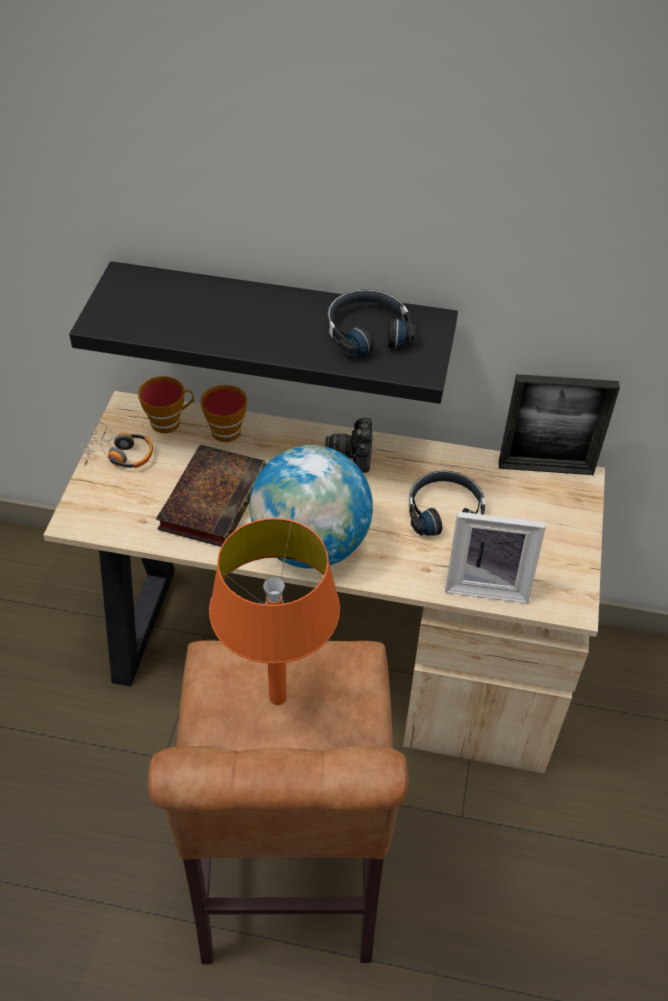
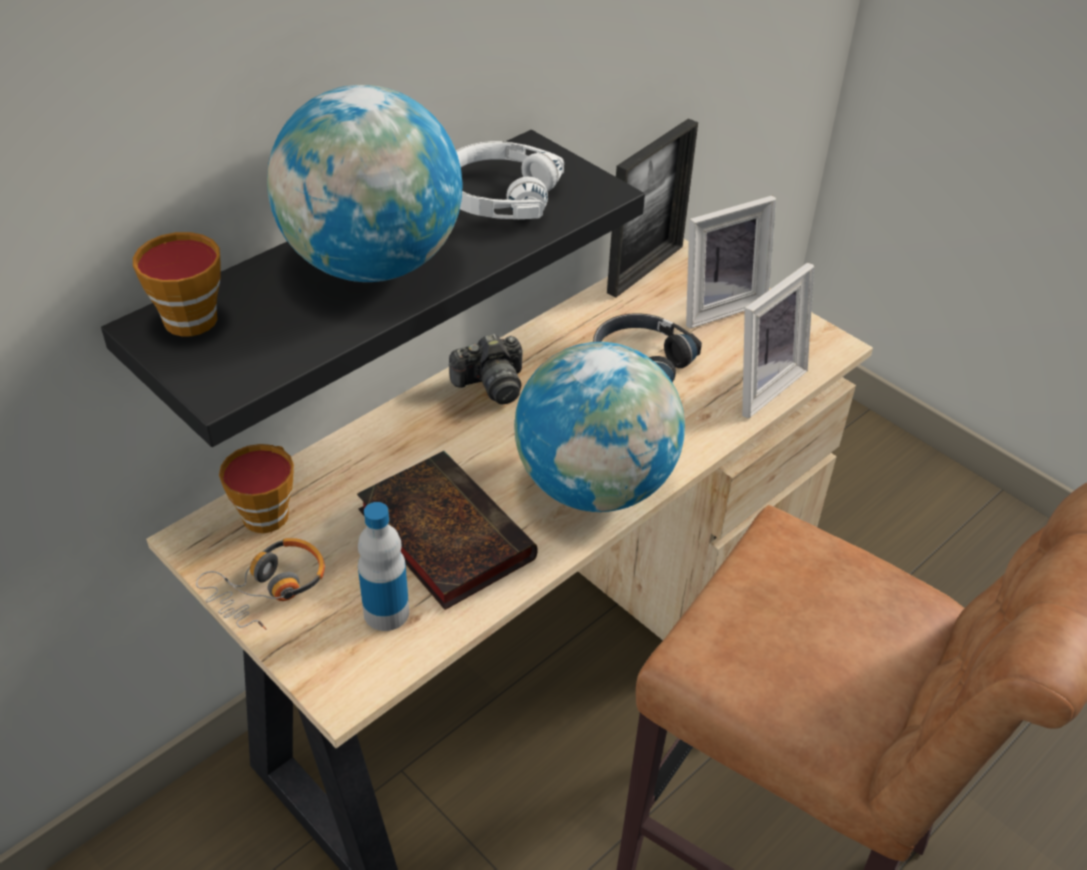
camera: 55 degrees left, 5 degrees down
(138, 507) = (386, 612): none -> bottle
(227, 429) = (340, 465): cup -> cup (187, 316)
(248, 318) = (372, 264): none -> globe
(277, 698) = (799, 622): orange table lamp -> none
(353, 454) = (491, 385): camera -> camera turned 60 degrees counterclockwise
(367, 331) = (498, 195): black headphones -> white headphones
(549, 523) = (717, 305): none -> picture frame

